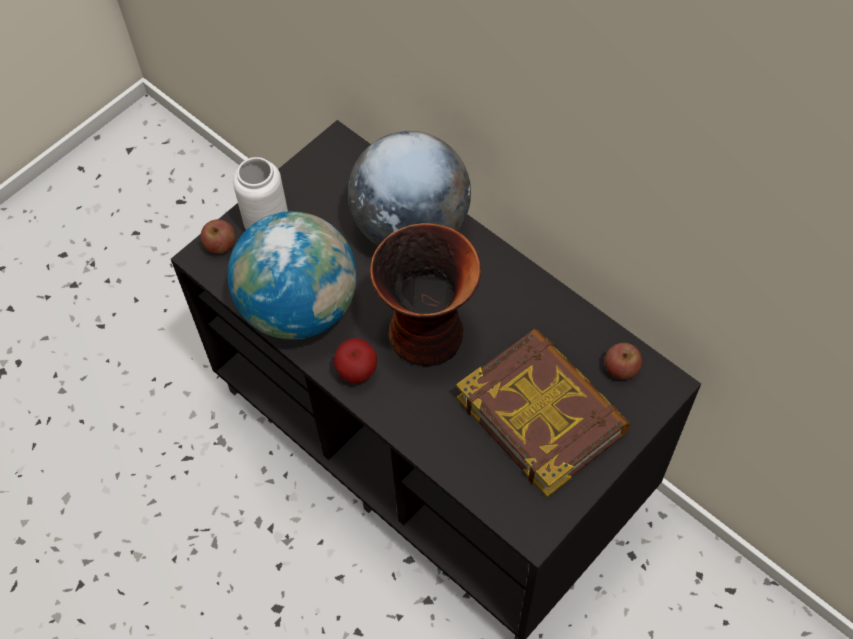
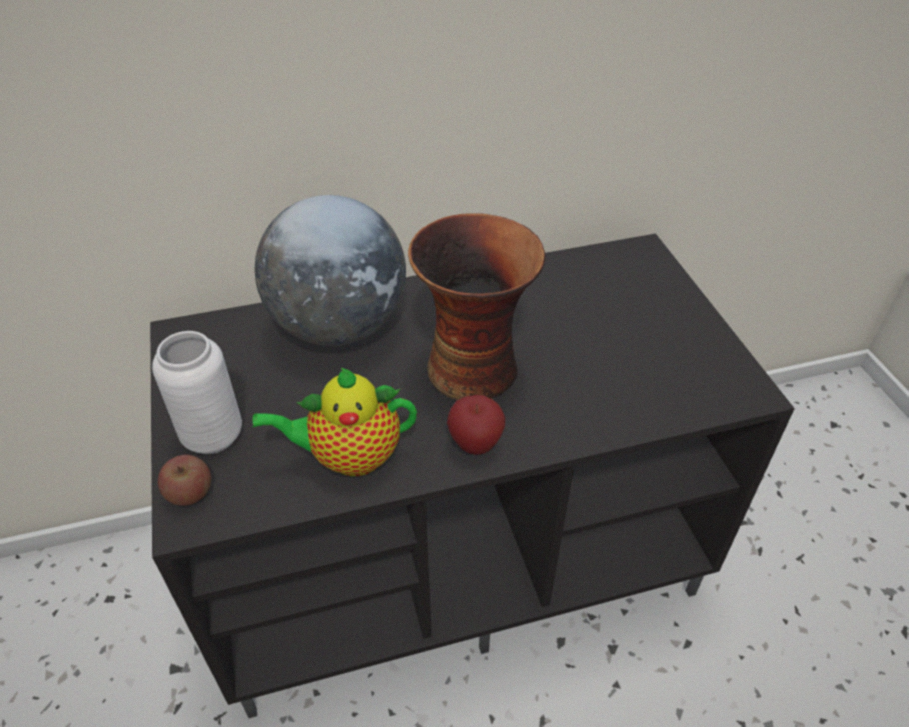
camera: 60 degrees left, 15 degrees down
(300, 308) = (349, 456): globe -> teapot
(542, 414) = (624, 332): book -> none
(621, 368) = (610, 266): apple -> none

